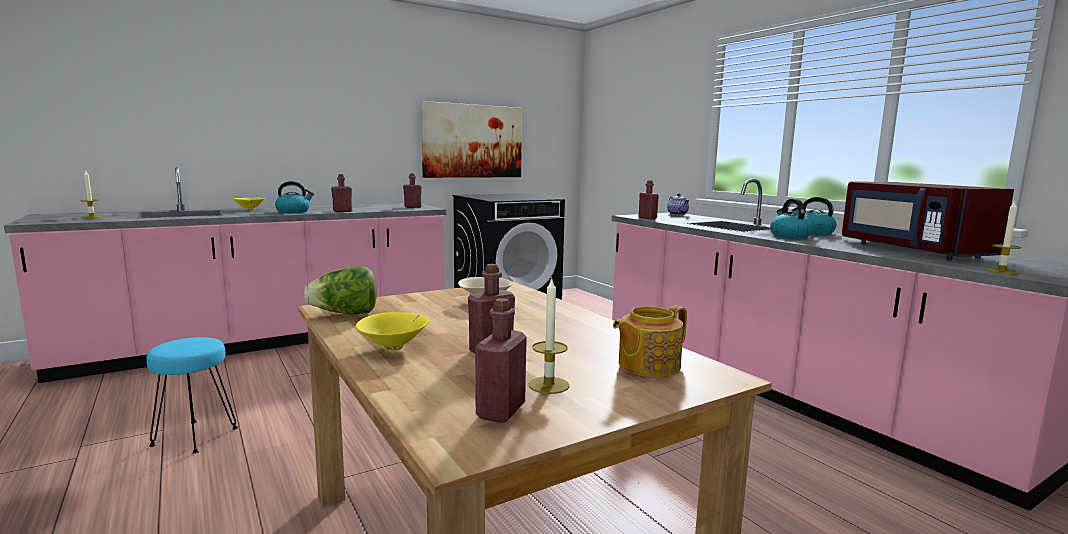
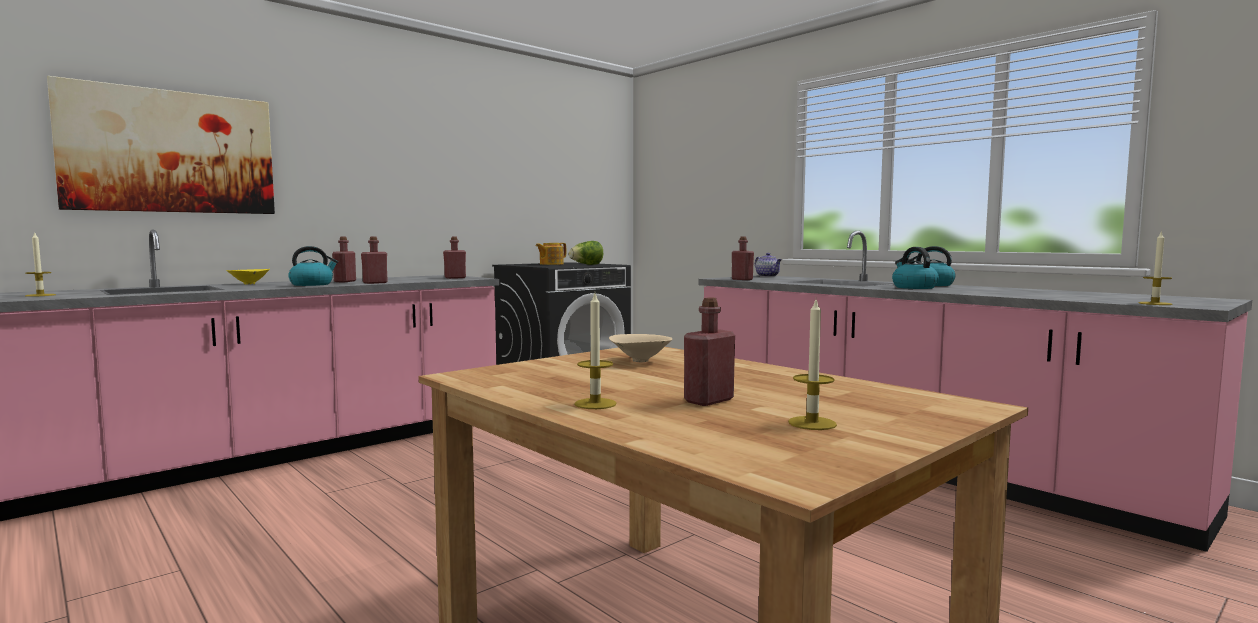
camera: 10 degrees left, 5 degrees down
(196, 436) = (233, 573): turquoise stool -> none
(345, 314) = (490, 379): lettuce -> lettuce (586, 265)
(395, 347) = (595, 404): yellow bowl -> candle
(473, 141) = (514, 200): picture -> picture (171, 152)
(501, 411) = (792, 446): red bottle -> red bottle (345, 281)
(647, 365) = (889, 402): teapot -> teapot (550, 264)
(910, 250) = (1046, 293): red microwave -> none

